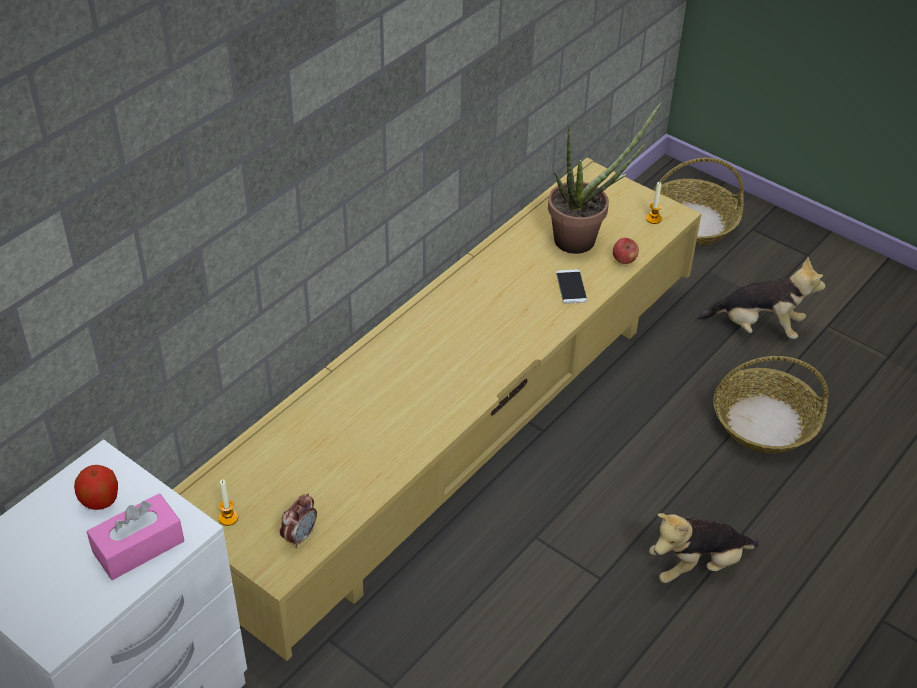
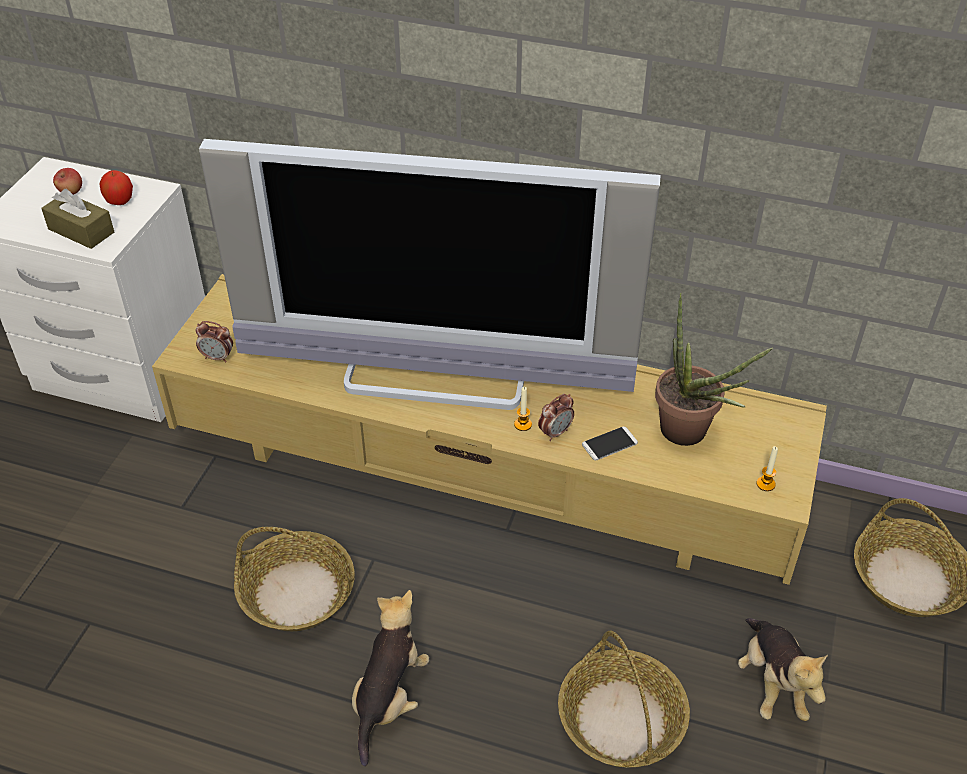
camera: 70 degrees right, 0 degrees up
(138, 547) = (81, 231): pink tissue box -> brown tissue box
(228, 518) = (223, 314): candle -> candle (523, 424)
(428, 370) = (437, 376): none -> television
(542, 315) = (555, 432): none -> alarm clock
(553, 606) = (298, 593): none -> basket
(624, 260) = (678, 475): apple -> apple (71, 192)
(697, 565) = (389, 697): plush toy -> plush toy turned 60 degrees clockwise

